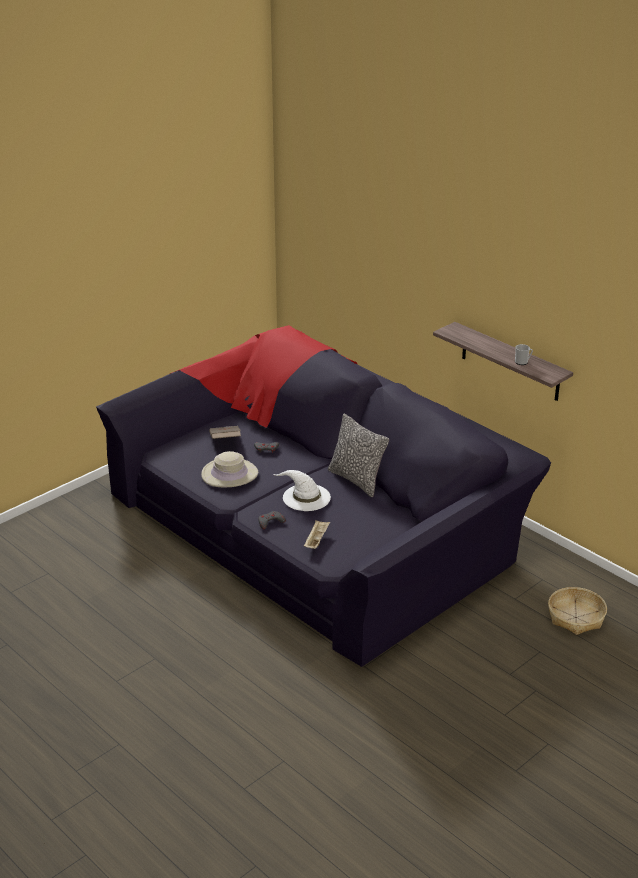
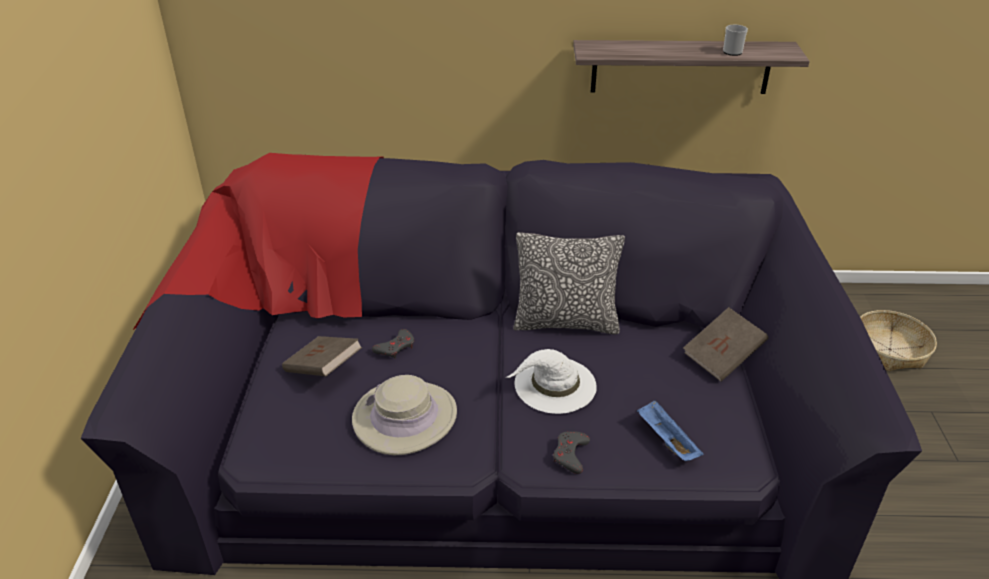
camera: 45 degrees left, 5 degrees up
(316, 540) = (666, 440): beige tray -> blue tray
(399, 530) = (722, 357): none -> brown book

